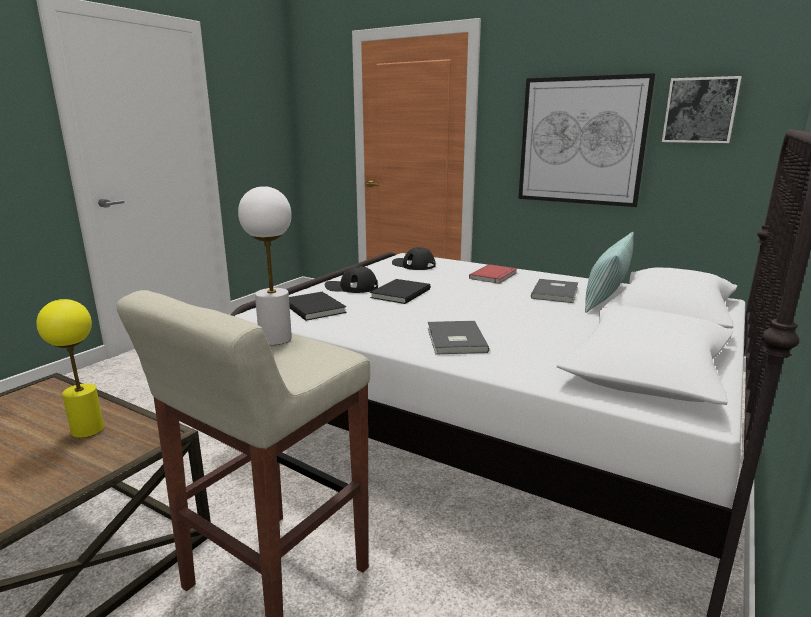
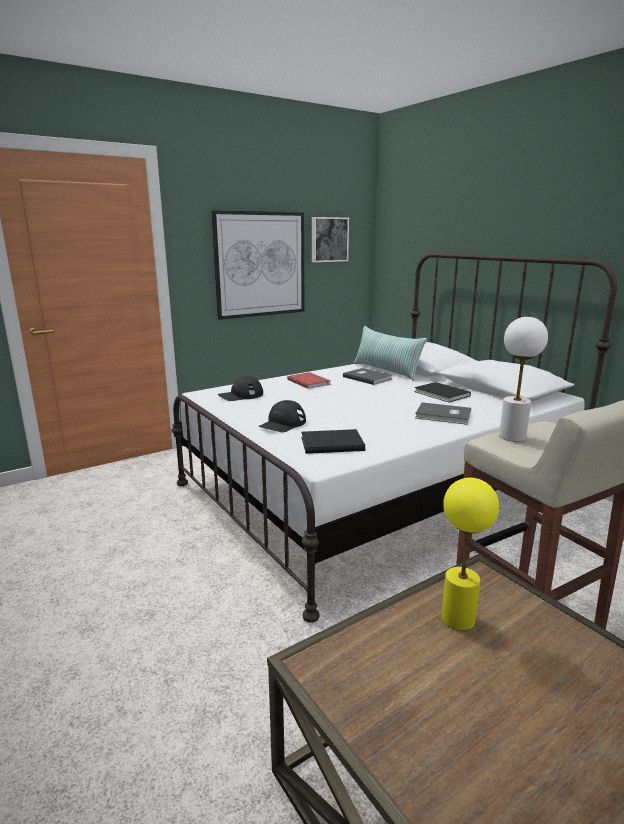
camera: 65 degrees left, 0 degrees up
(398, 293) = (321, 412): black book -> black book (441, 394)

